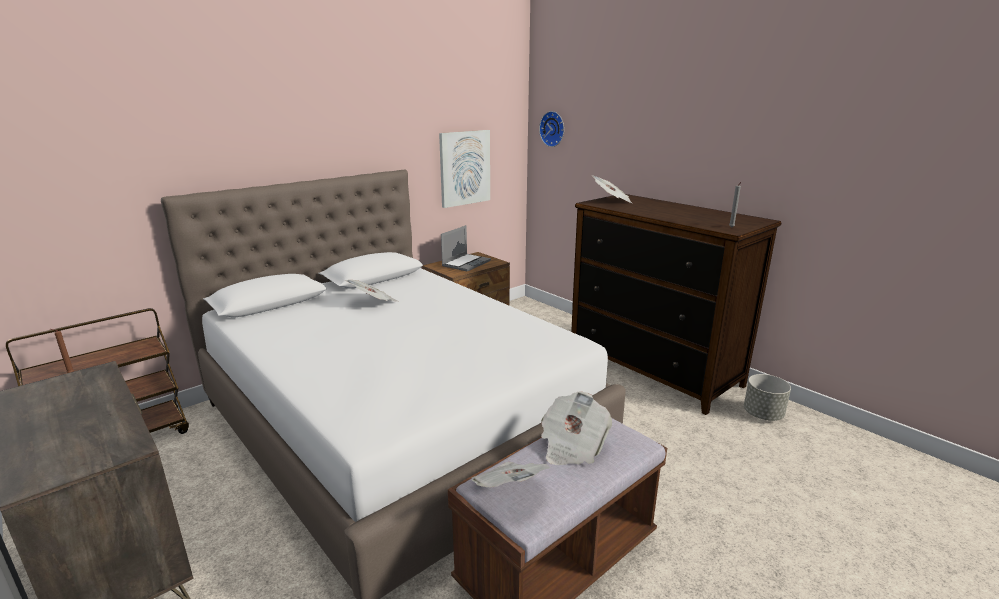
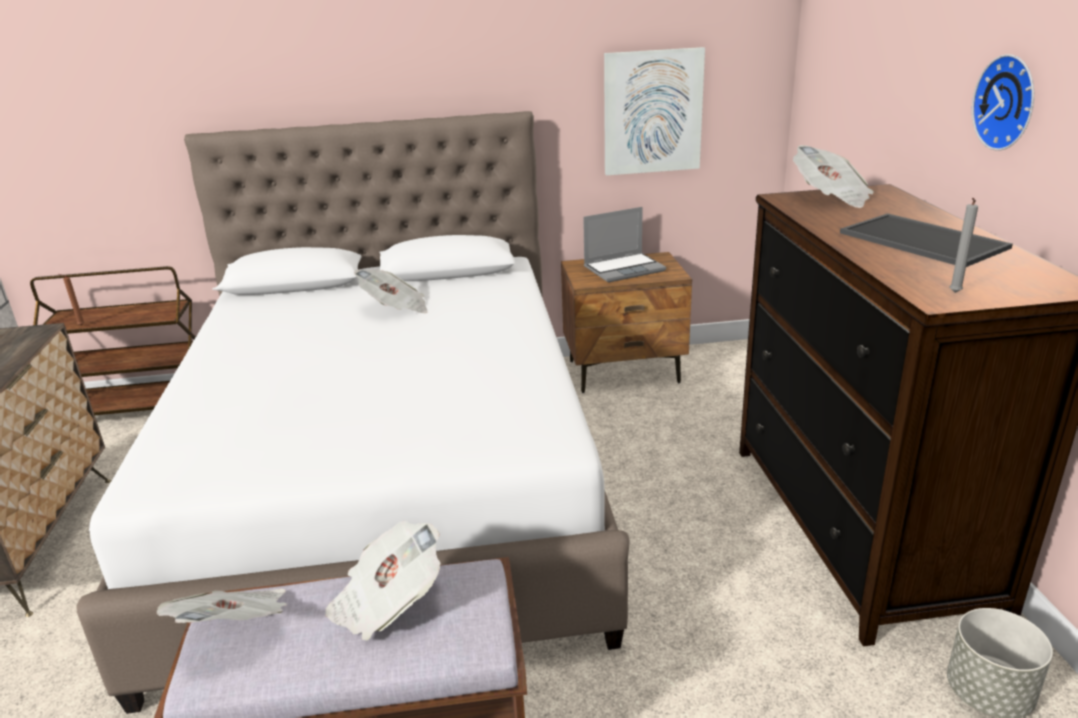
camera: 35 degrees right, 5 degrees up
(553, 129) = (823, 47): wall clock -> wall clock (1009, 102)
(682, 212) = (925, 240): none -> tray

